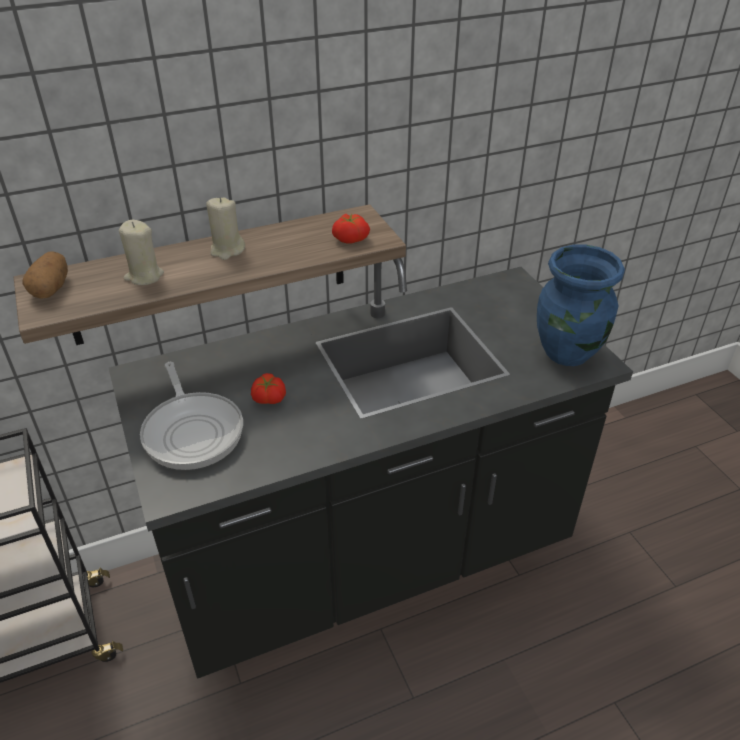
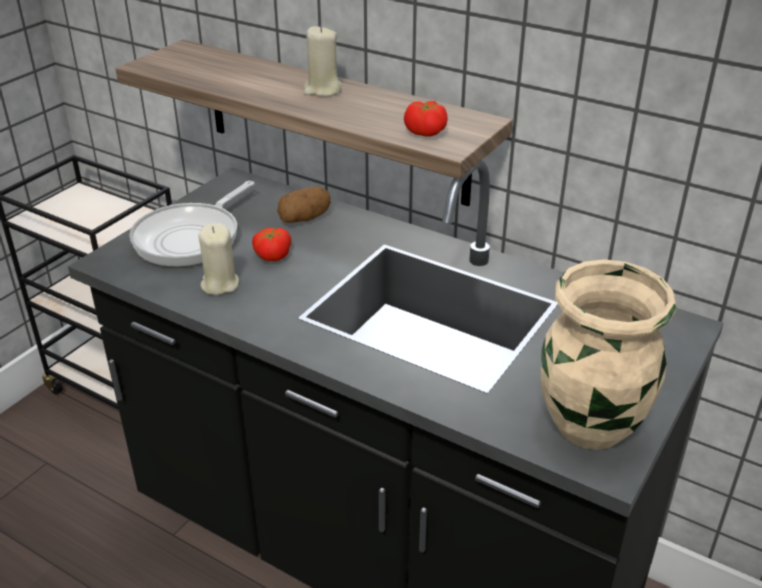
camera: 55 degrees right, 5 degrees down
(51, 289) = (180, 55): potato -> potato (304, 218)
(144, 276) = (238, 76): beige candle -> beige candle (219, 284)
(568, 353) = (590, 427): blue vase -> beige vase

